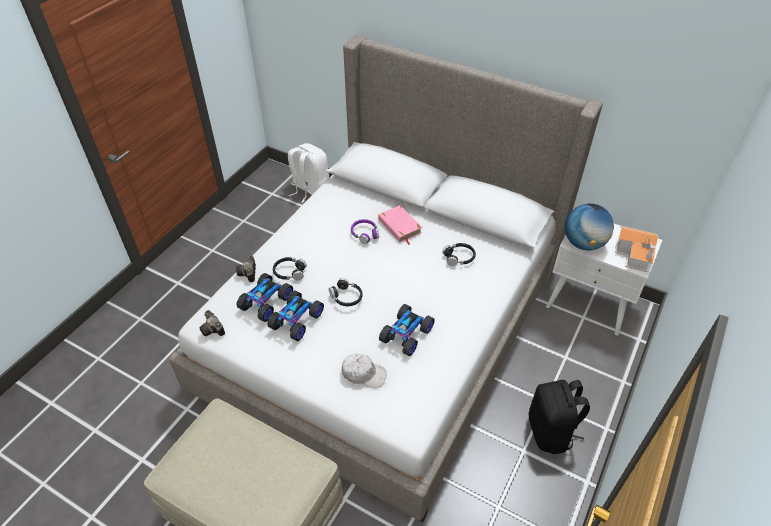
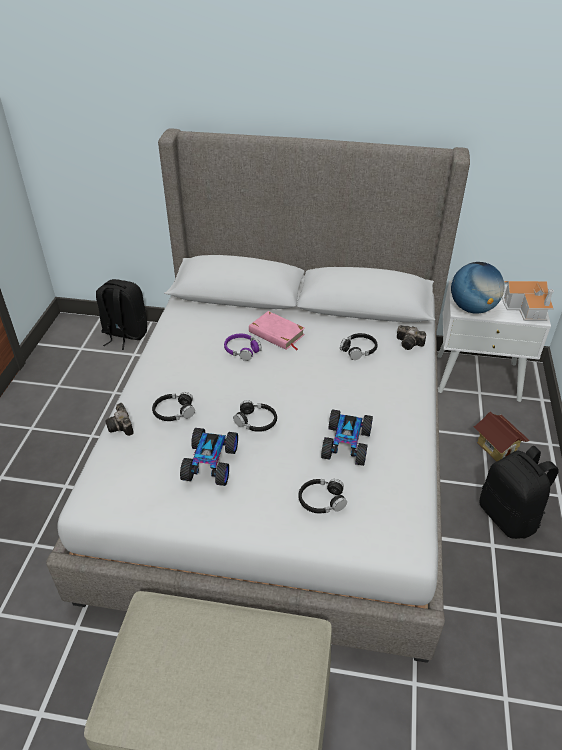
camera: 20 degrees left, 5 degrees down
(213, 329) = (107, 504): camera -> camera (410, 344)
(267, 302) = (162, 452): toy car -> none
(309, 189) = (124, 334): white backpack -> black backpack
(363, 374) = (321, 500): white cap -> black headphones
(571, 370) = (496, 448): none -> toy house

